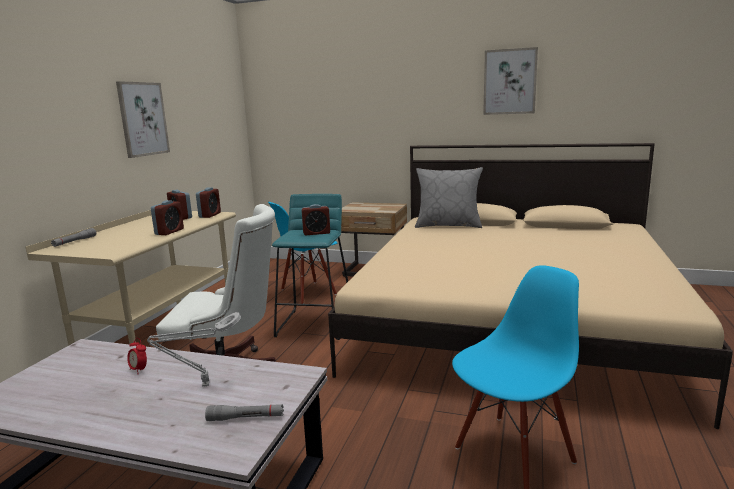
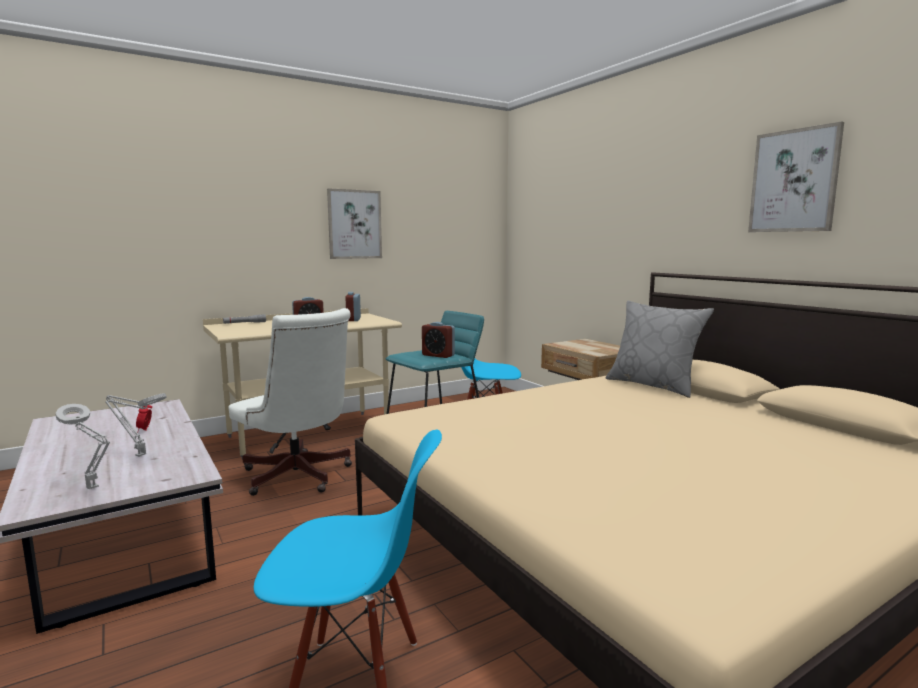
camera: 40 degrees right, 5 degrees down
(210, 215) = (376, 321): alarm clock -> none
(245, 418) = (94, 489): grey flashlight -> grey table lamp

